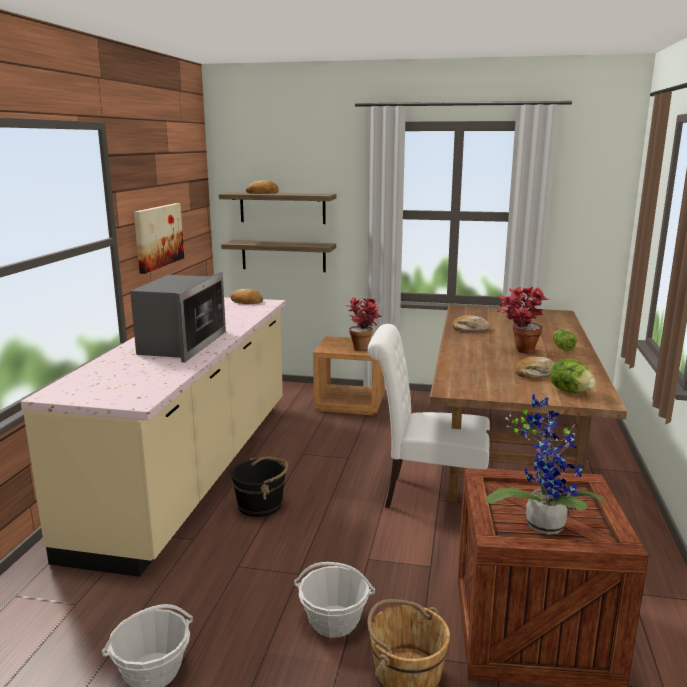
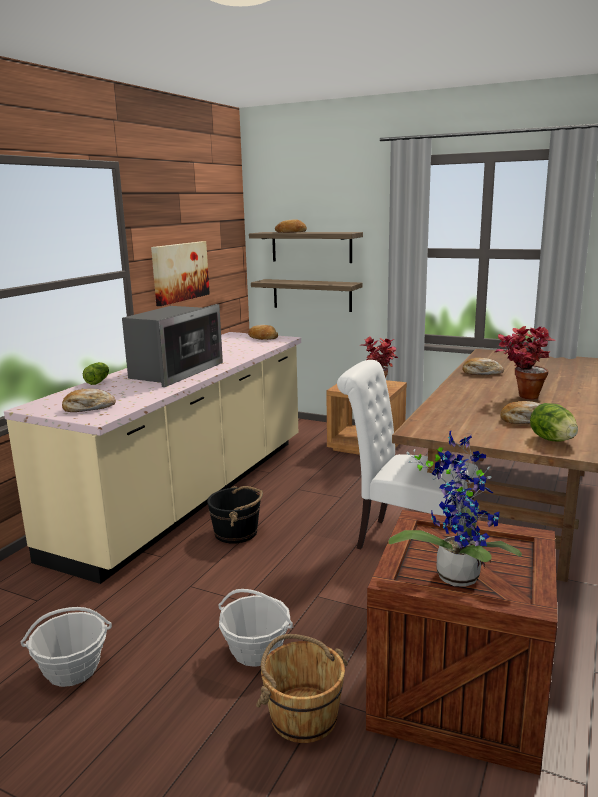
camera: 15 degrees right, 0 degrees up
(118, 391) = (88, 408): none -> bread
(562, 347) = (575, 395): lettuce -> lettuce (98, 381)

